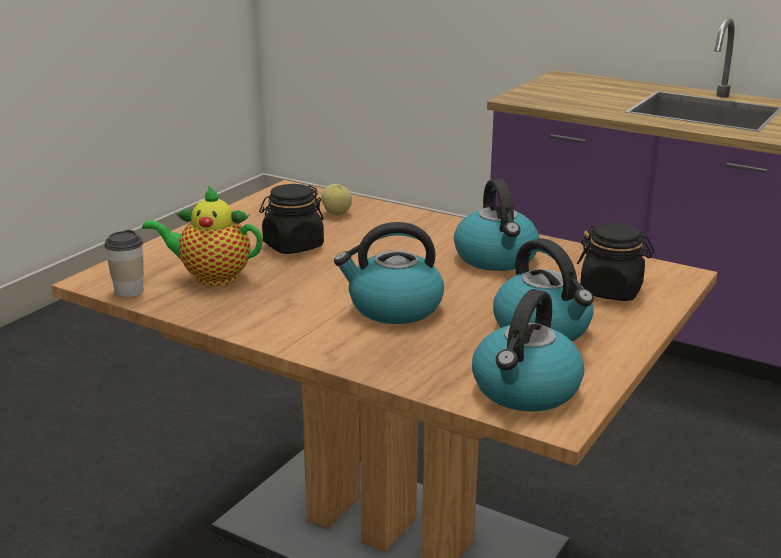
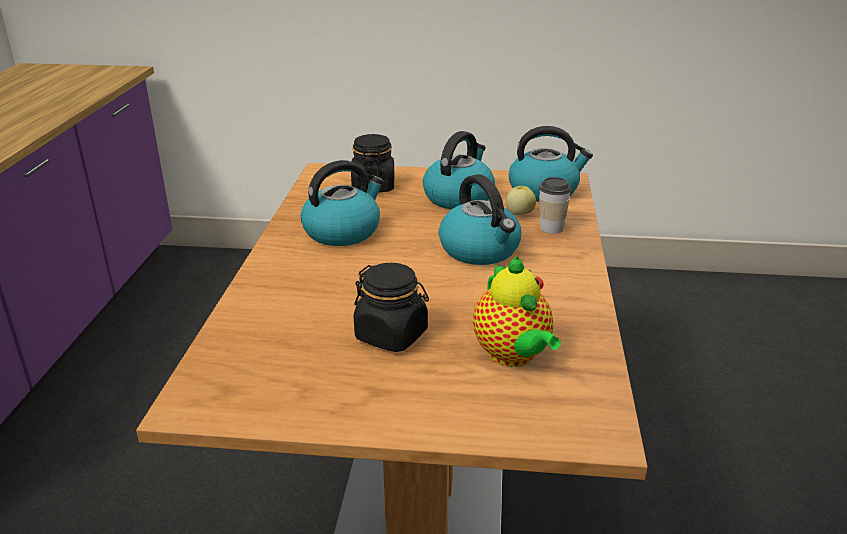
camera: 115 degrees left, 5 degrees up
(129, 291) = (597, 395): cup -> cup (551, 228)
(337, 213) = (268, 339): apple -> apple (519, 214)

